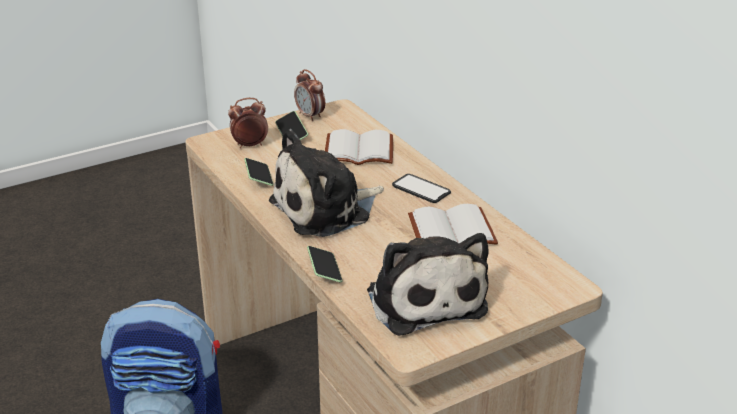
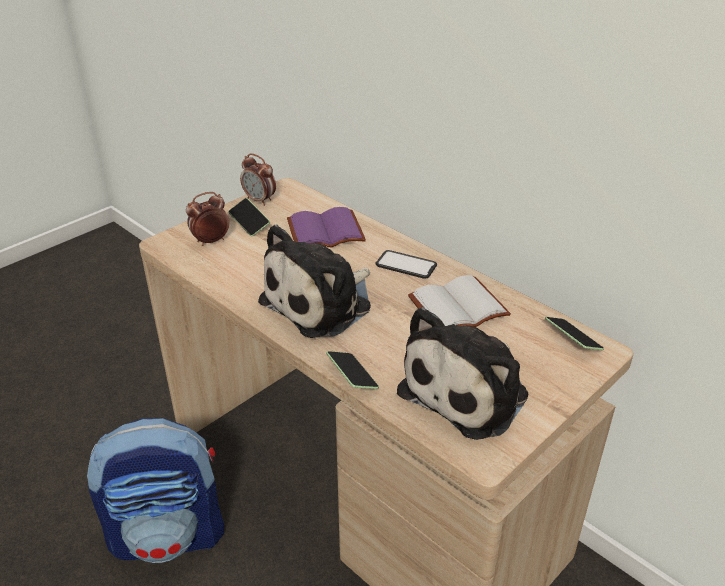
camera: 15 degrees left, 5 degrees up
(259, 178) = (236, 277): phone -> phone (572, 340)
(360, 150) = (326, 230): white book -> purple book
(424, 298) = (469, 391): plush toy -> plush toy turned 75 degrees clockwise

